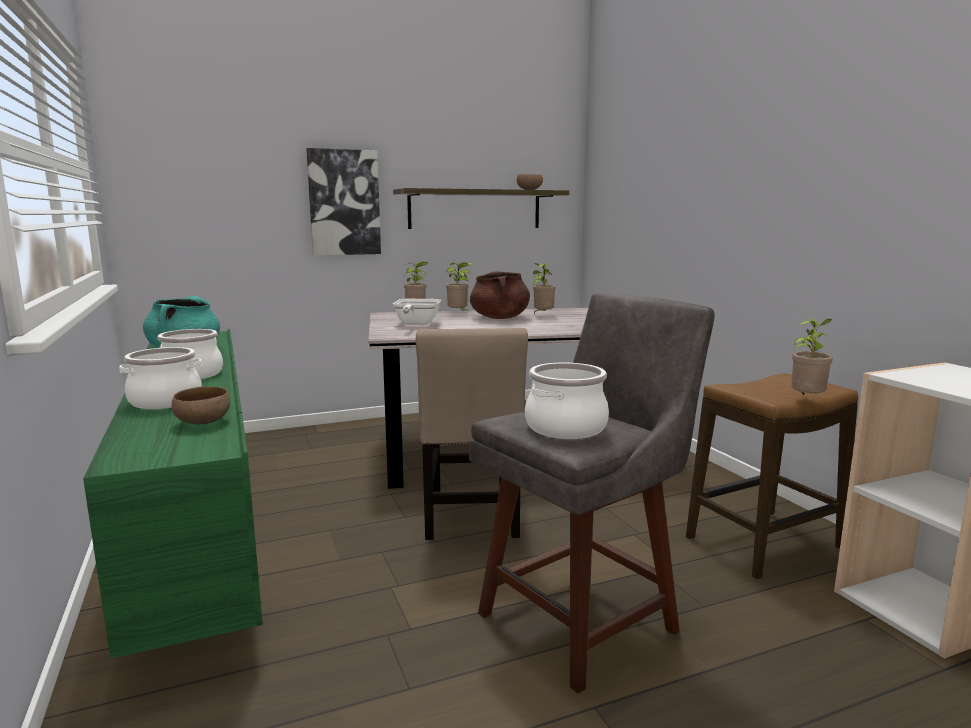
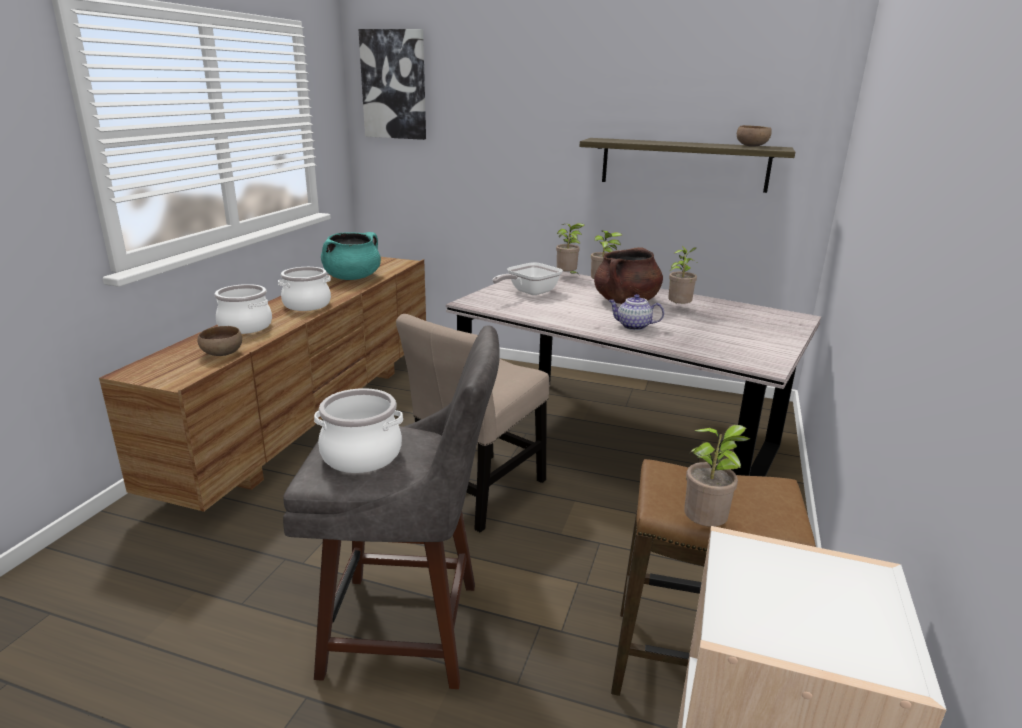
camera: 40 degrees right, 10 degrees up
(199, 523) = (313, 418): green cabinet -> brown cabinet
(344, 203) = (538, 150): picture -> picture (394, 85)
(543, 327) = (633, 326): none -> teapot

